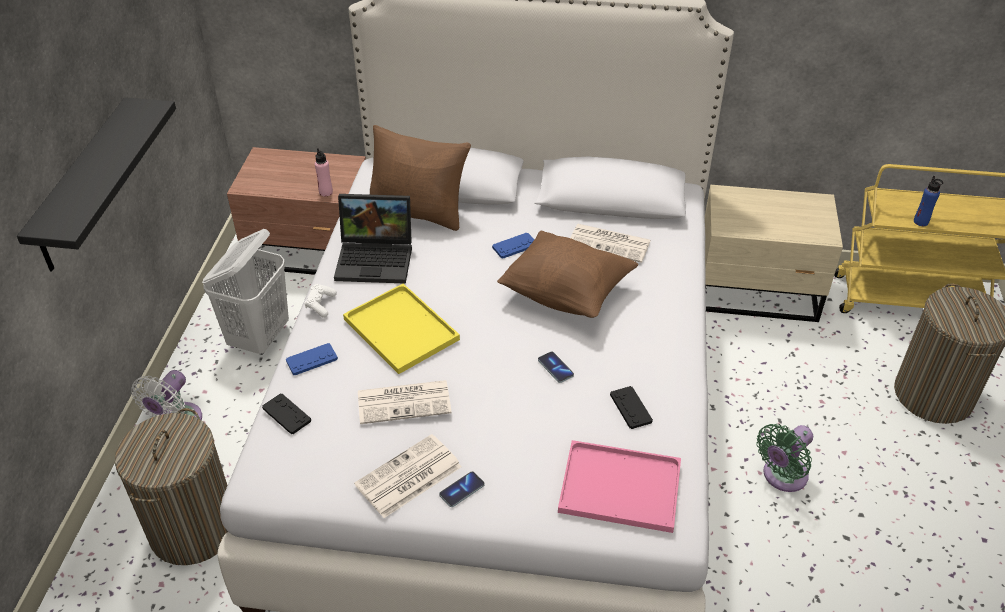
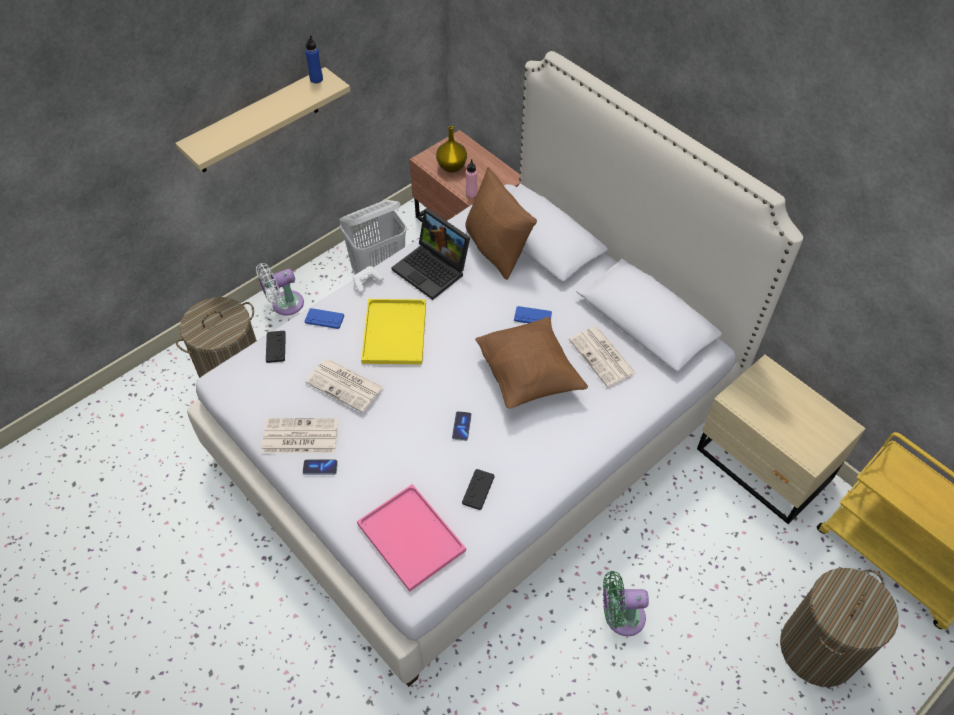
camera: 40 degrees right, 10 degrees up
(84, 186) = (257, 122): black shelf -> beige shelf
(279, 179) = (451, 166): none -> yellow vase
(921, 222) = (905, 502): blue bottle -> blue bottle (316, 79)

